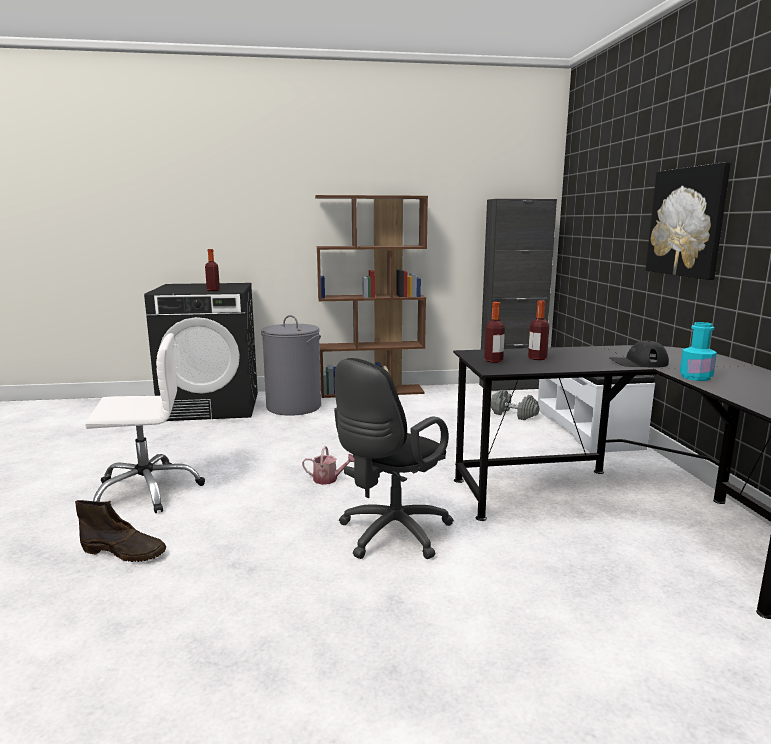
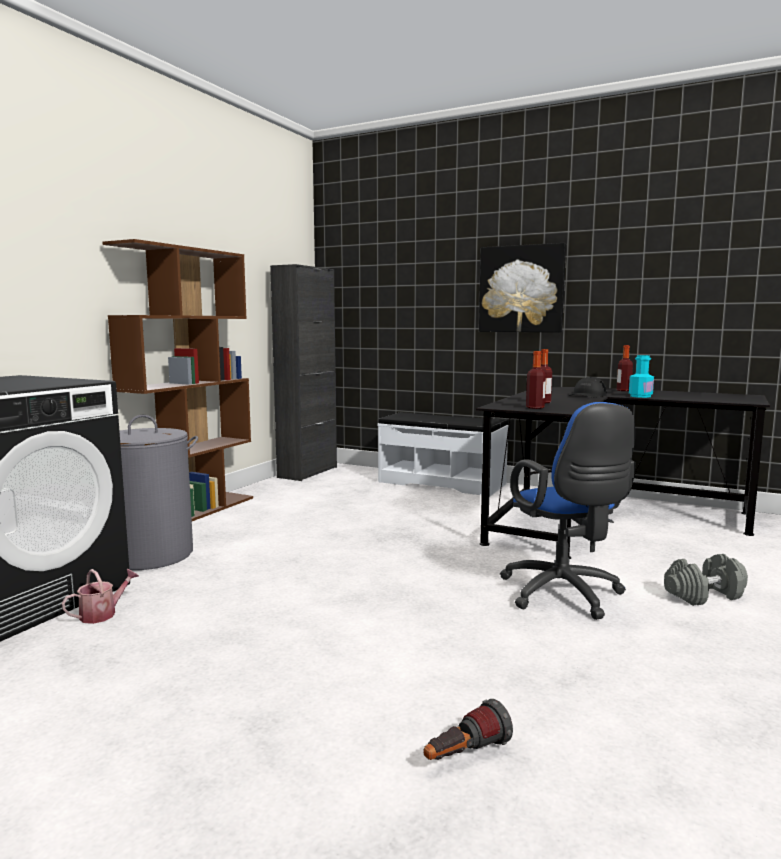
camera: 55 degrees left, 5 degrees down
(124, 552) = (465, 756): brown boot -> flashlight
(147, 490) = (271, 706): white office chair -> none
(213, 290) = (49, 383): bottle -> bottle (623, 390)
(329, 479) = (407, 589): watering can -> watering can (103, 614)
(390, 535) = (564, 595): black office chair -> blue office chair
(513, 414) = (374, 490): grey dumbbell -> grey dumbbell (704, 595)

